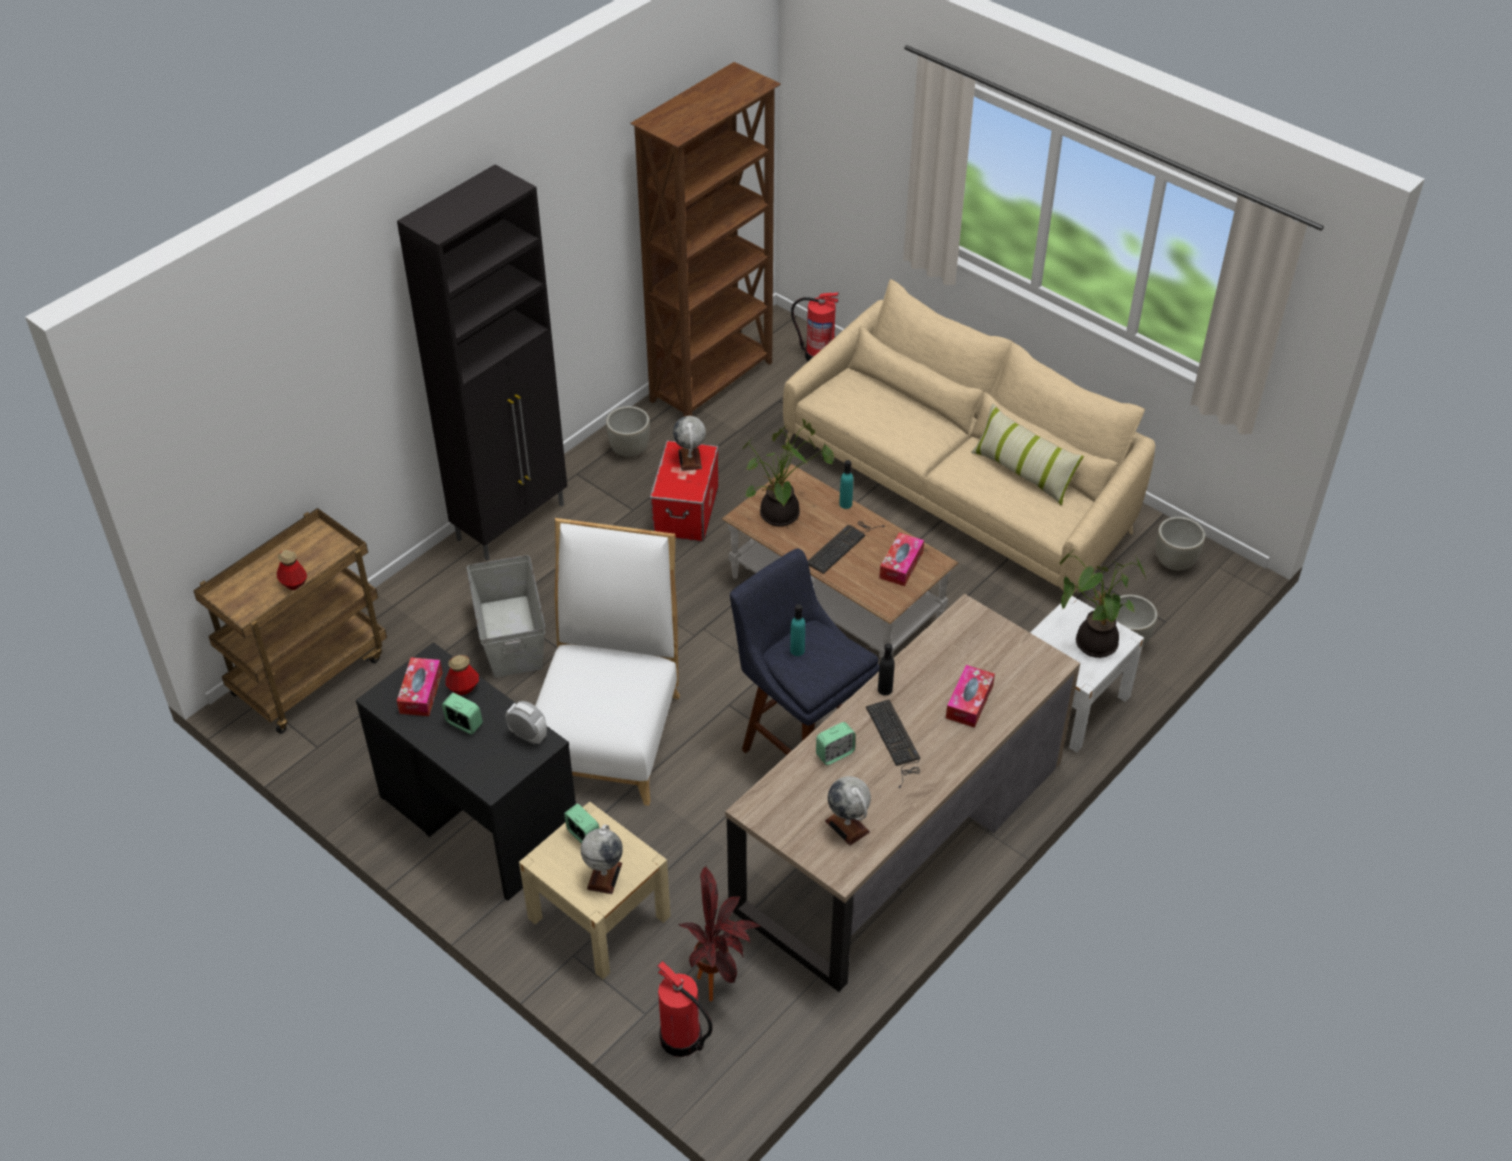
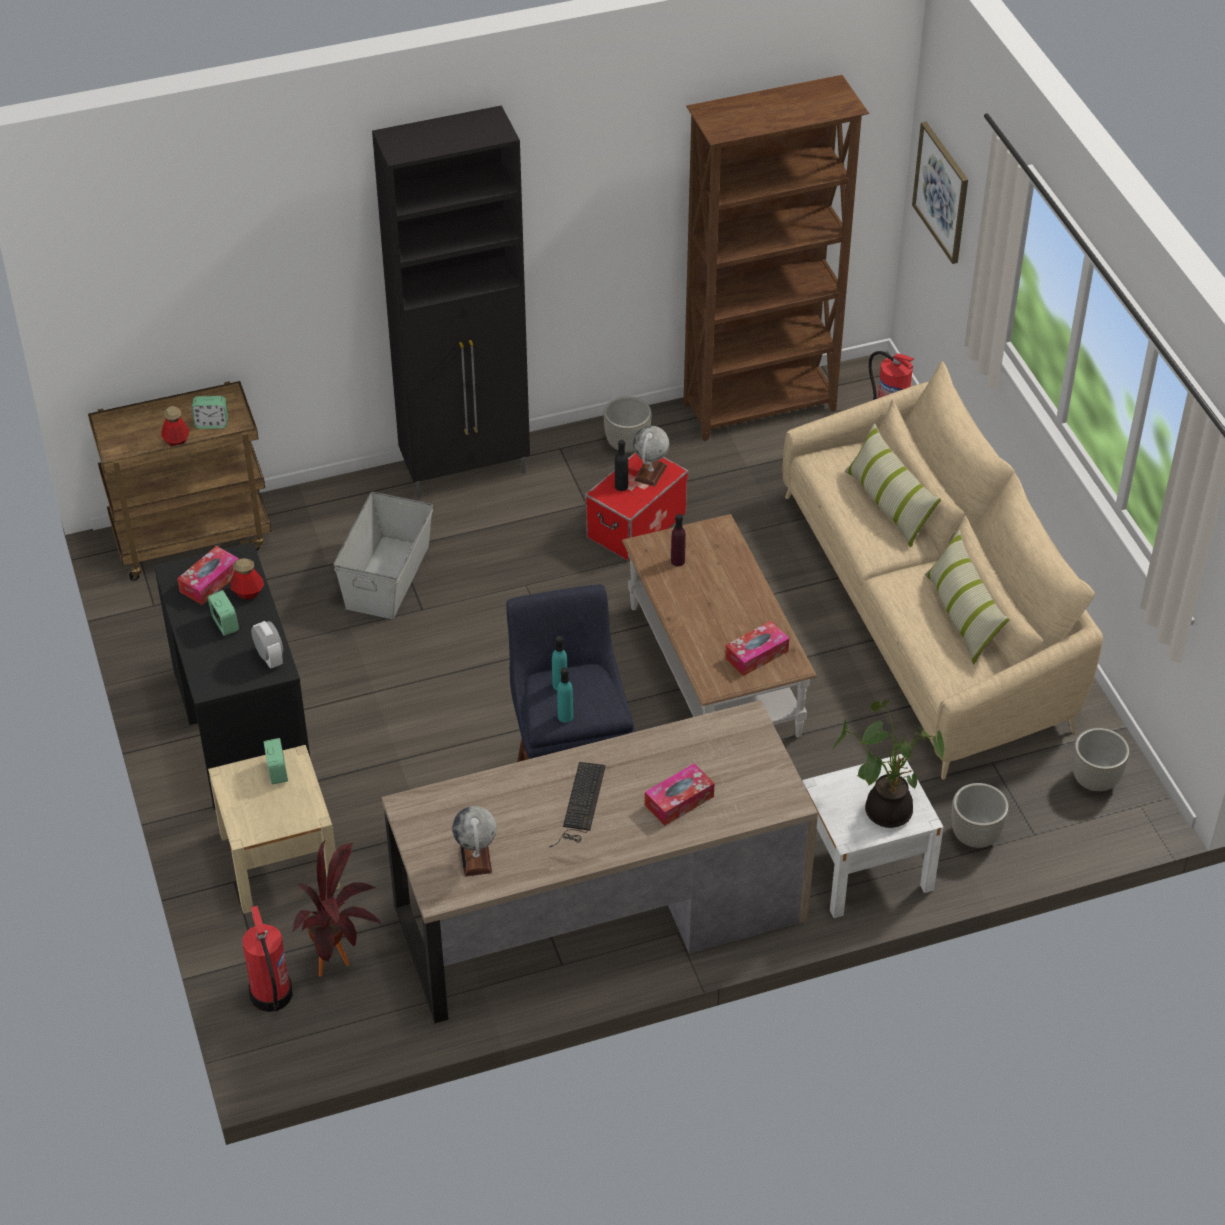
camera: 30 degrees right, 0 degrees up
(604, 876) = (269, 813): globe -> none
(608, 729) = (409, 700): white chair -> none
(781, 517) = (677, 561): potted plant -> purple bottle
(833, 141) = (942, 192): none -> picture
(835, 754) = (517, 791): alarm clock -> alarm clock (211, 423)
(842, 545) = (715, 612): keyboard -> none
(845, 504) = (750, 574): turquoise bottle -> turquoise bottle (565, 716)
(885, 689) = (610, 755): black bottle -> black bottle (621, 486)
(902, 410) = (888, 504): none -> pillow

